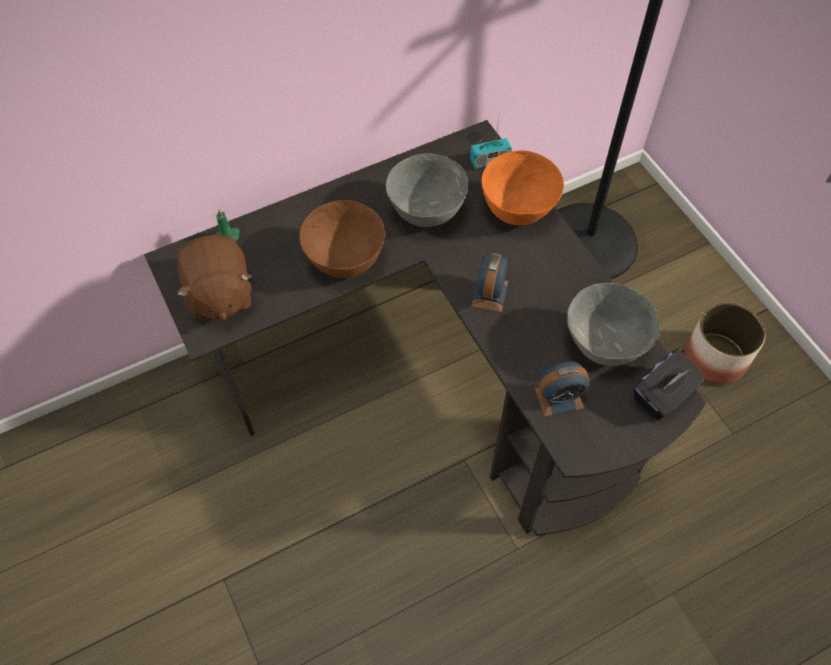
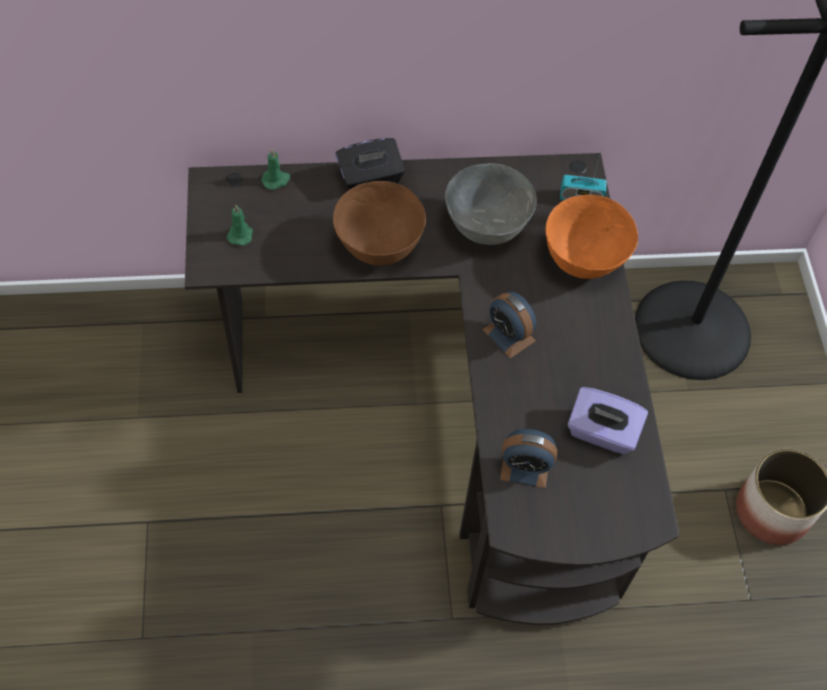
camera: 20 degrees right, 0 degrees up
(219, 294) = (240, 234): brown plush toy -> green candle
(489, 293) = (509, 335): alarm clock -> alarm clock turned 75 degrees counterclockwise
(604, 344) = (601, 432): grey bowl -> purple tissue box
(663, 396) = (636, 509): black tissue box -> black tissue box (370, 179)

